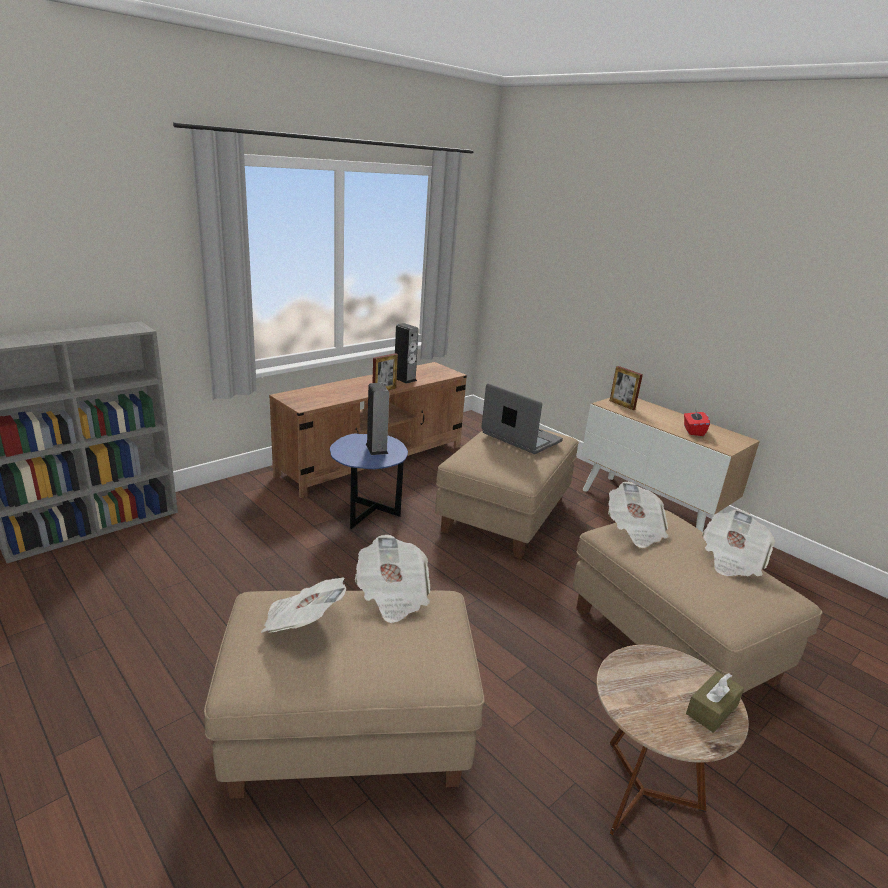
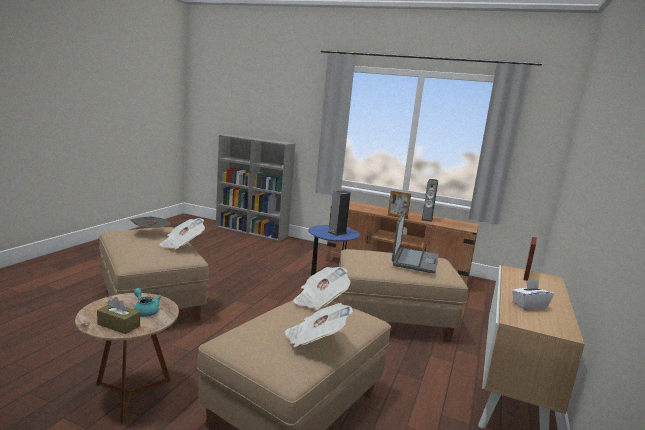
camera: 65 degrees right, 10 degrees down
(663, 677) = (145, 311): none -> turquoise teapot
(693, 431) = (529, 306): red tissue box -> white tissue box

